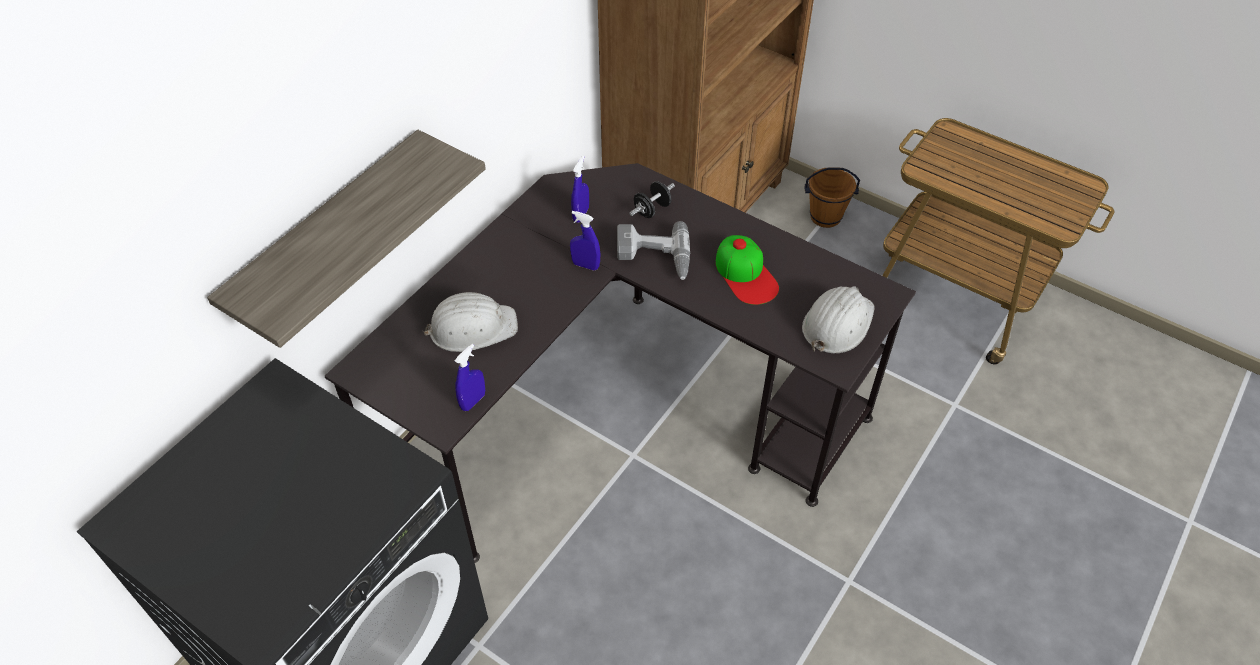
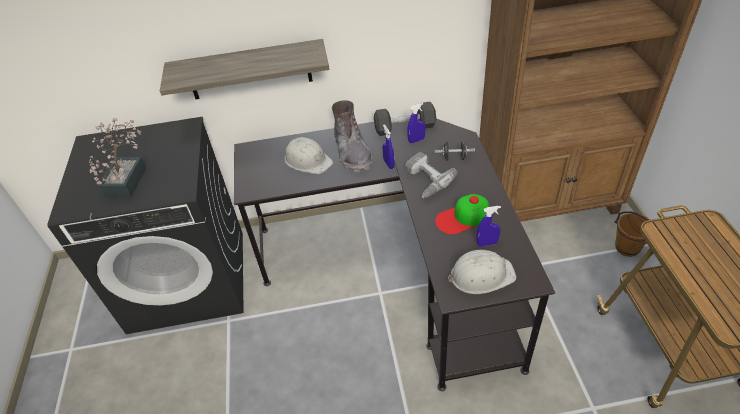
camera: 50 degrees right, 5 degrees down
(294, 518) = (129, 178): none -> potted plant
(473, 401) = (269, 190): blue spray bottle -> blue spray bottle (487, 243)
(519, 279) = (352, 152): none -> grey boot
(545, 206) = (405, 127): none -> black dumbbell
(746, 274) = (462, 217): cap -> cap turned 45 degrees clockwise

